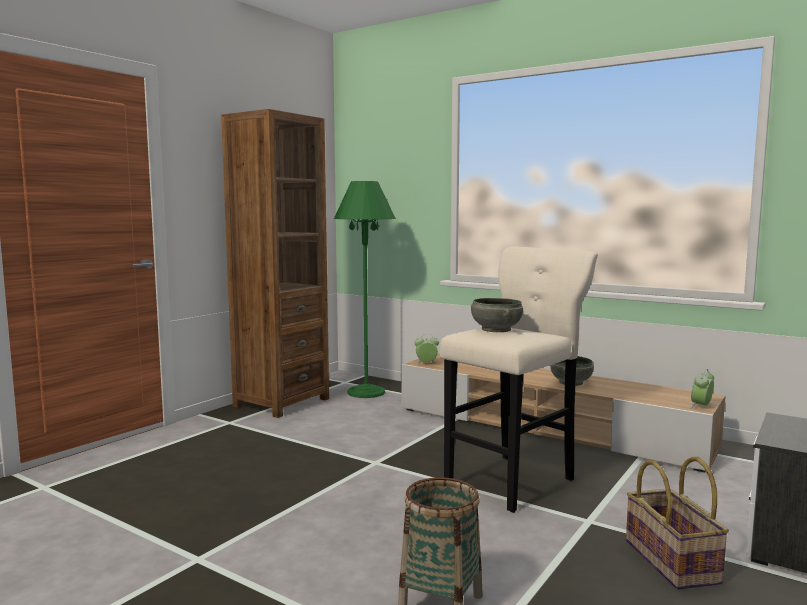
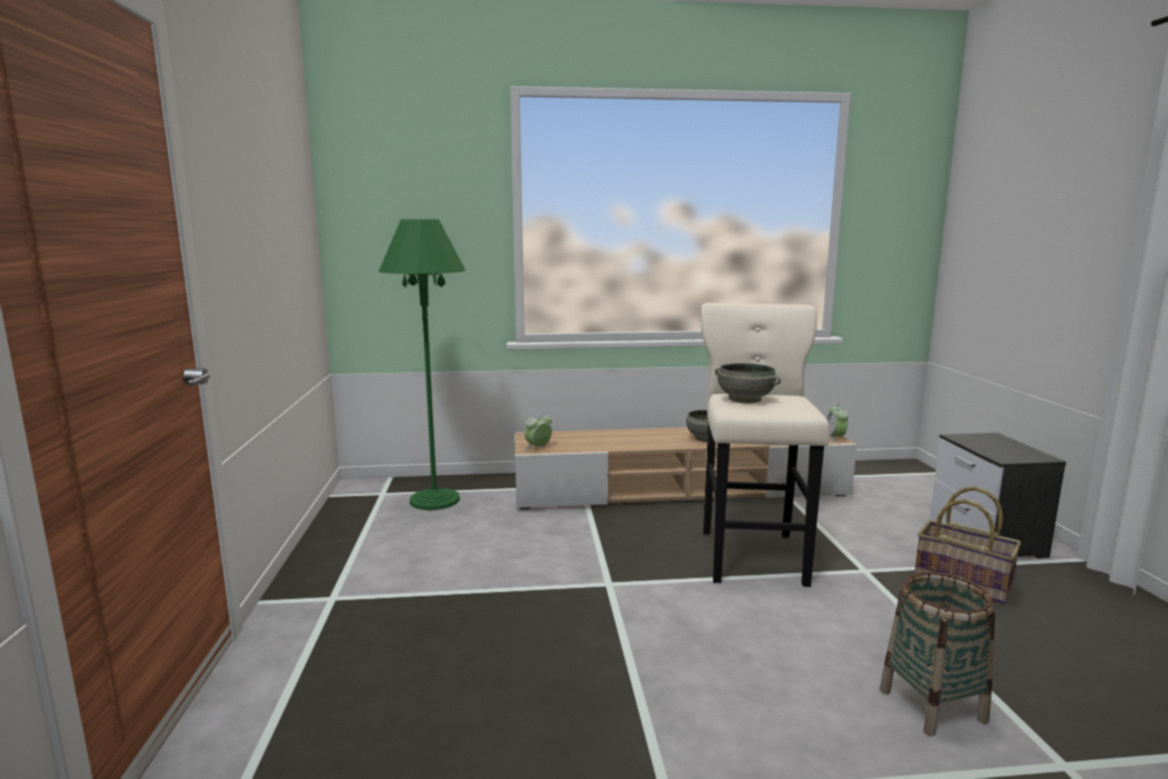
camera: 40 degrees left, 5 degrees up
(281, 402) = (351, 545): brown bookcase -> none

